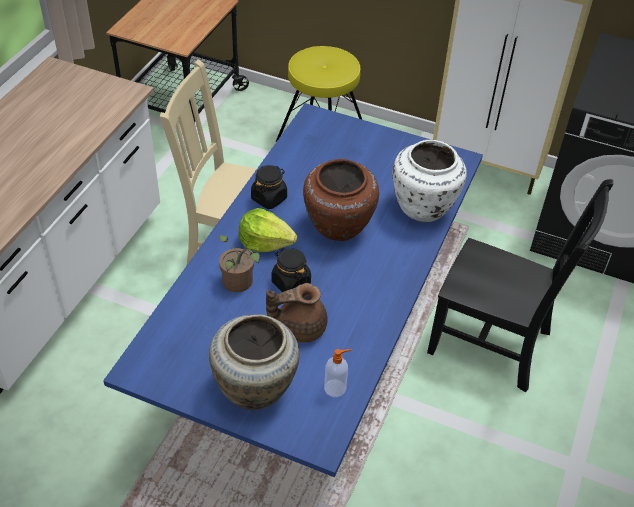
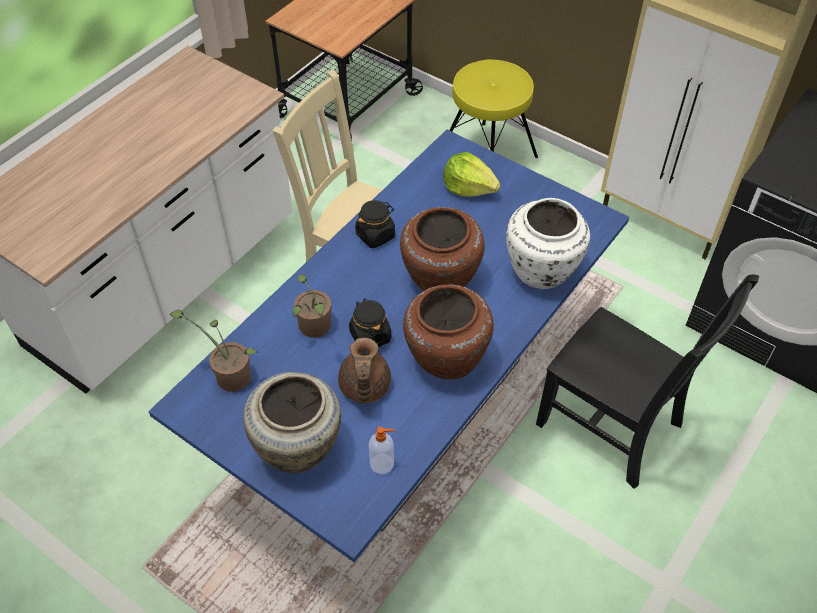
camera: 15 degrees right, 5 degrees up
(171, 335) = (229, 374): none -> potted plant
(265, 242) = (356, 285): lettuce -> lettuce (469, 187)
(299, 327) = (364, 388): brown teapot -> brown teapot turned 90 degrees counterclockwise
(363, 291) = (445, 358): none -> brown vase

